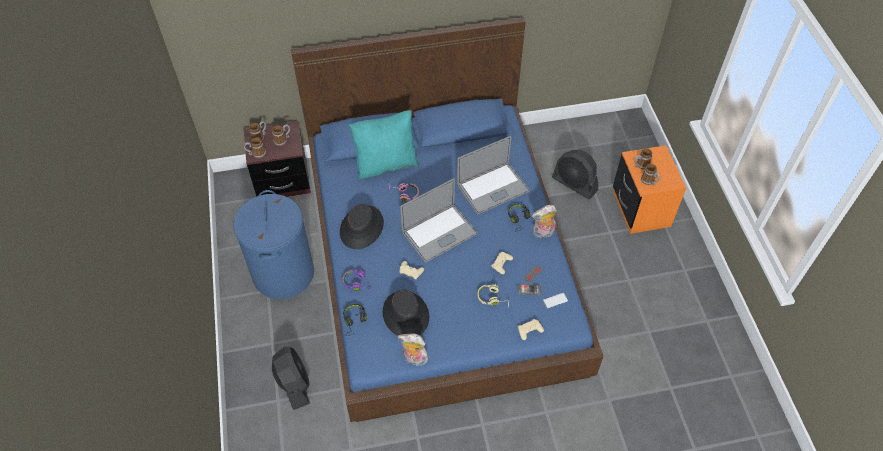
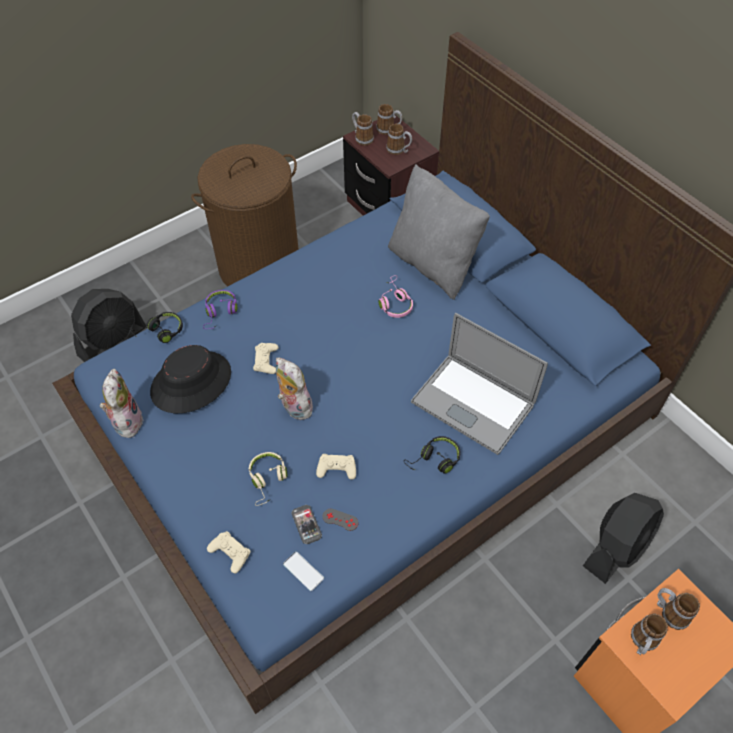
camera: 65 degrees right, 0 degrees up
(283, 273) = (259, 266): blue laundry basket -> brown laundry basket
(362, 227) = (312, 281): black hat -> none
(386, 164) = (433, 264): turquoise pillow -> grey pillow
(439, 233) = (349, 368): laptop -> none
(543, 233) = (427, 505): plush toy -> plush toy (294, 406)
(574, 184) = (617, 546): black fan -> black fan turned 150 degrees counterclockwise

